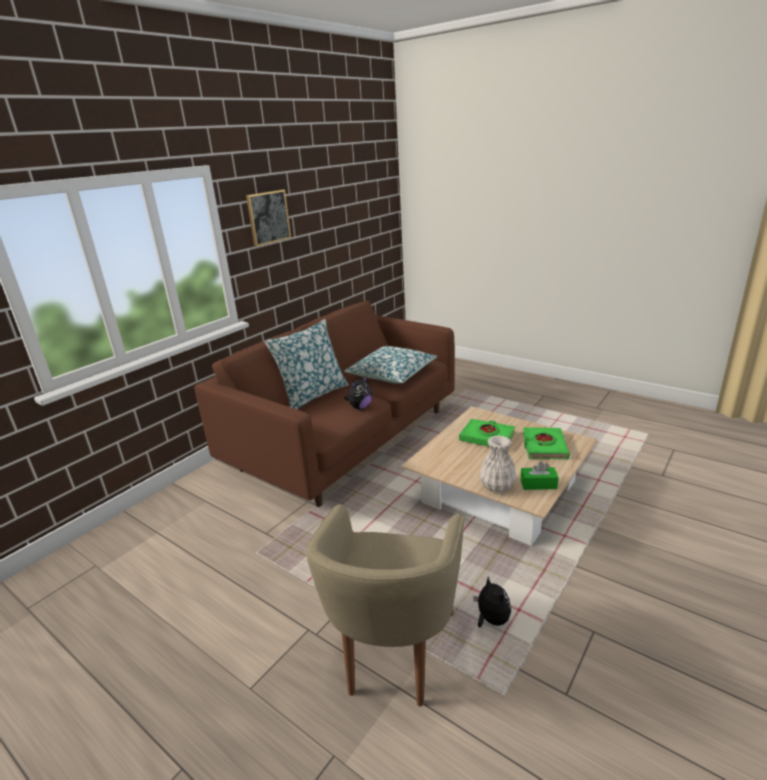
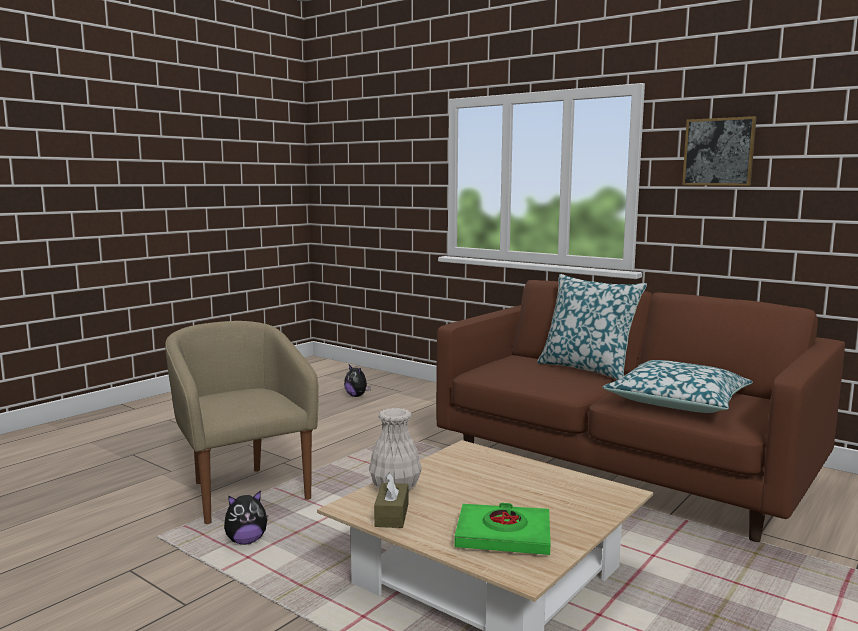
camera: 90 degrees right, 15 degrees down
(360, 407) = (554, 387): plush toy -> plush toy (357, 396)
(394, 651) = (242, 492): beige armchair -> beige armchair turned 45 degrees clockwise
(487, 437) = (536, 494): green book -> none
(538, 484) = (392, 515): green tissue box -> brown tissue box

